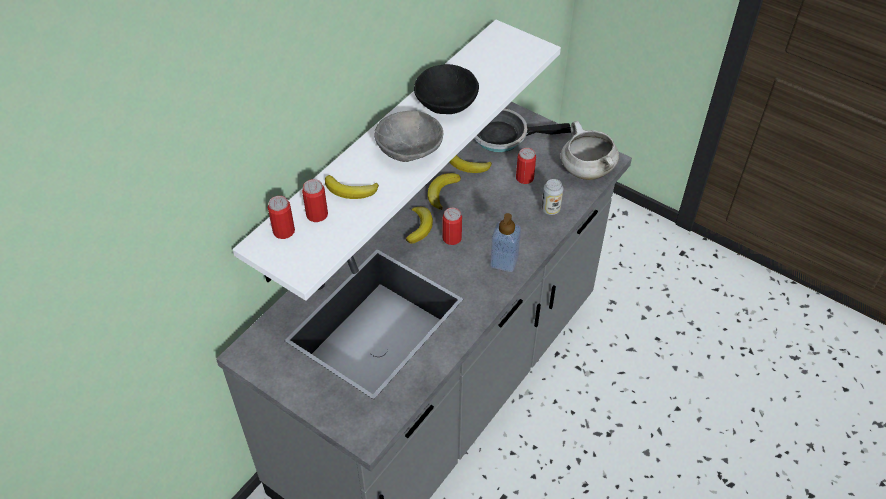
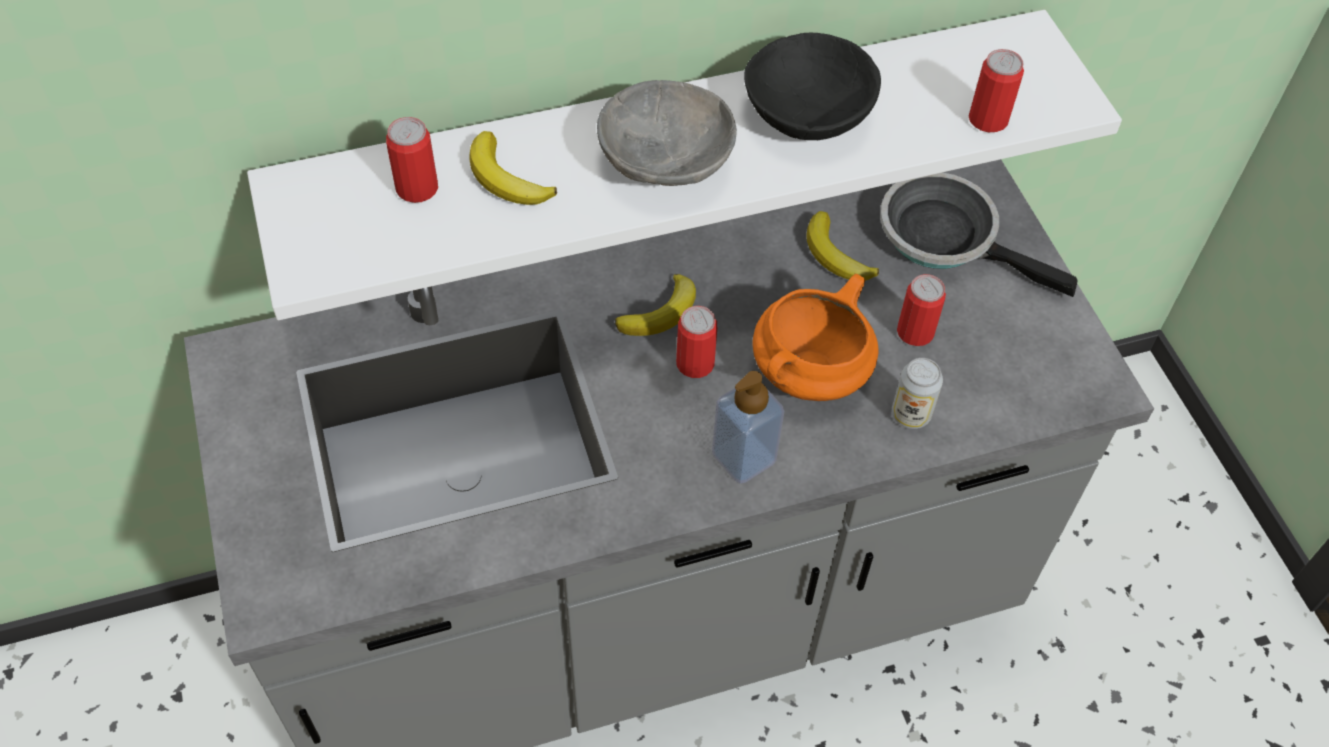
camera: 35 degrees right, 5 degrees up
(284, 231) = (343, 186): can -> can (988, 119)
(441, 192) = (750, 275): banana -> none
(500, 216) = (810, 375): none -> orange cooking pot
(585, 171) = (1040, 383): white cooking pot -> none

